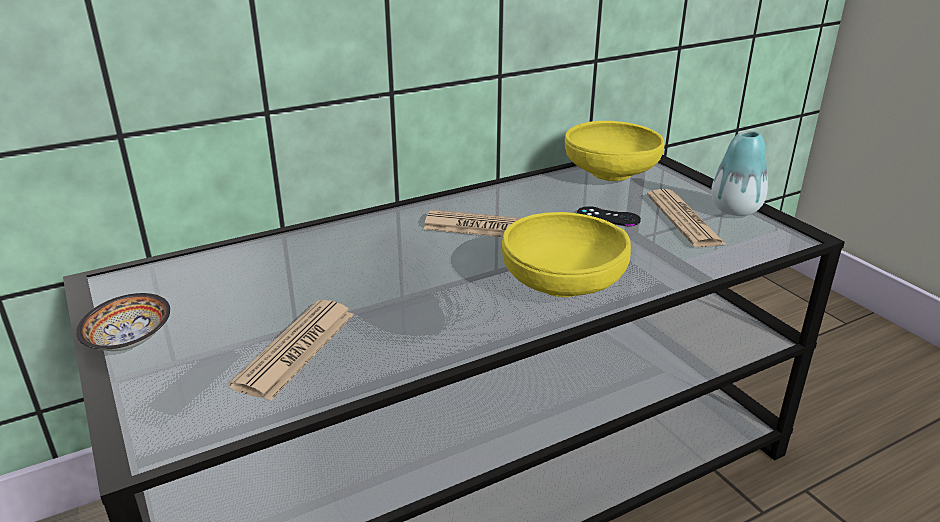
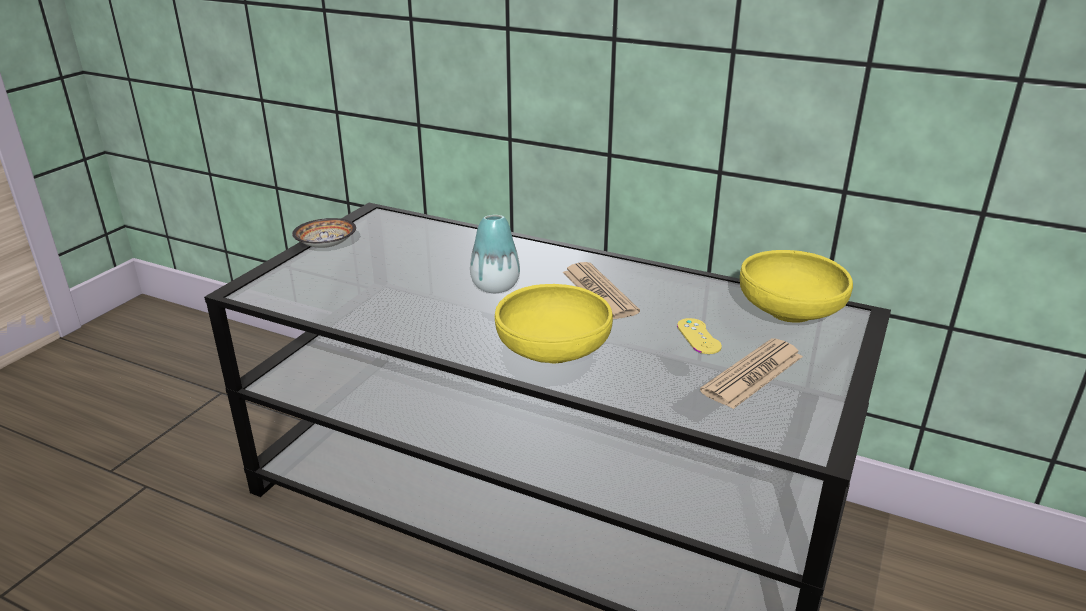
camera: 55 degrees right, 0 degrees up
(296, 349) = (366, 291): newspaper -> none
(608, 217) = (698, 336): black game controller -> yellow game controller
(735, 209) = (818, 396): vase -> vase (495, 286)

